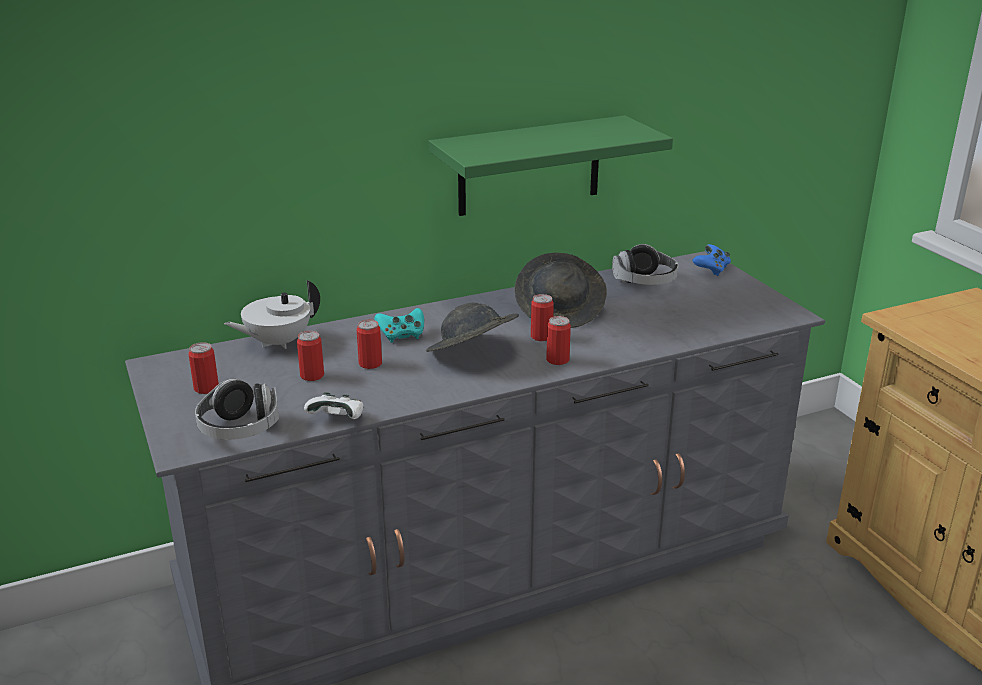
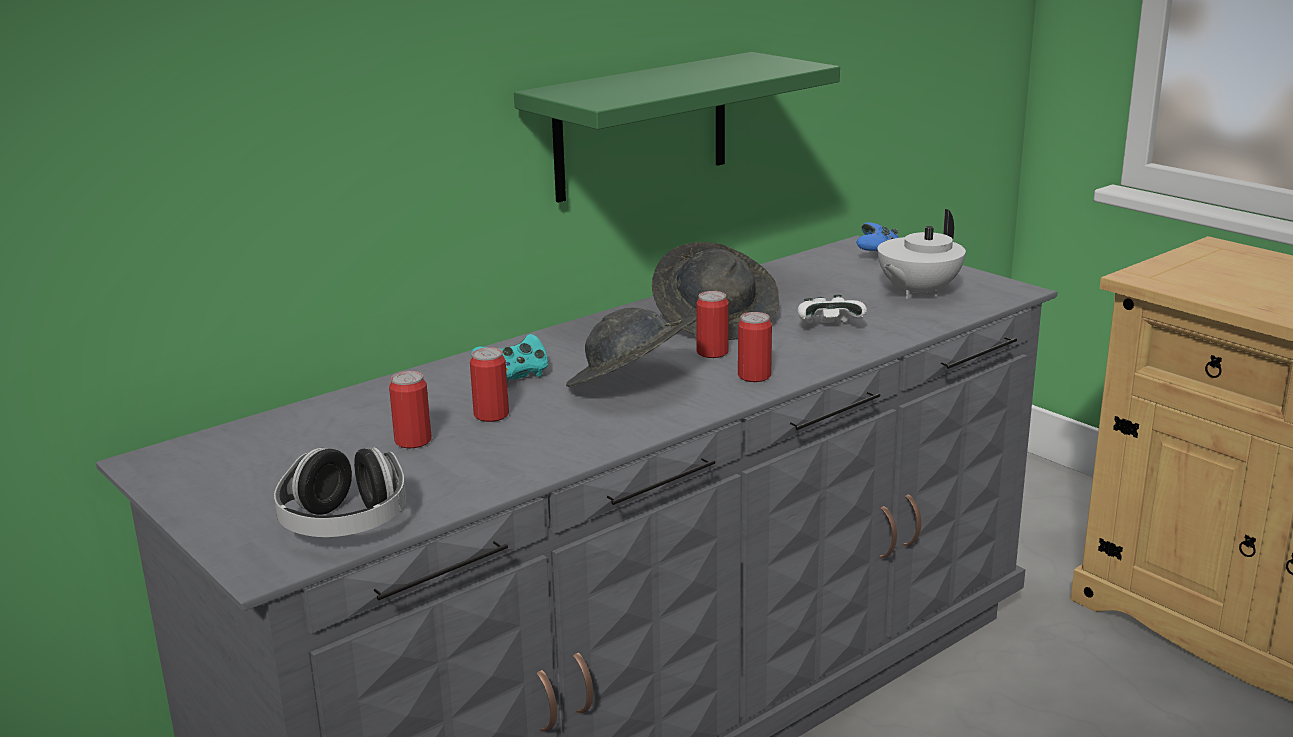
camera: 15 degrees left, 5 degrees down
(206, 388) = (255, 479): can -> none
(277, 342) = (332, 407): white teapot -> white teapot (917, 292)
(338, 419) = (490, 490): white game controller -> white game controller (829, 327)
(645, 282) = (804, 277): headphones -> none

